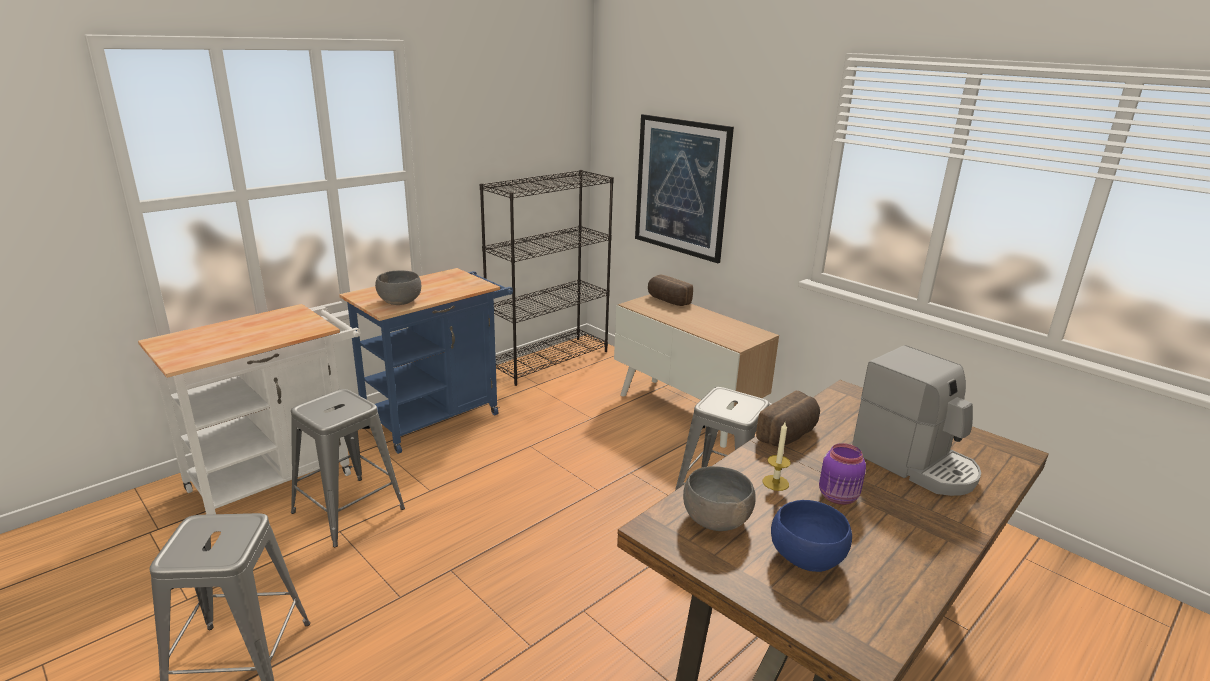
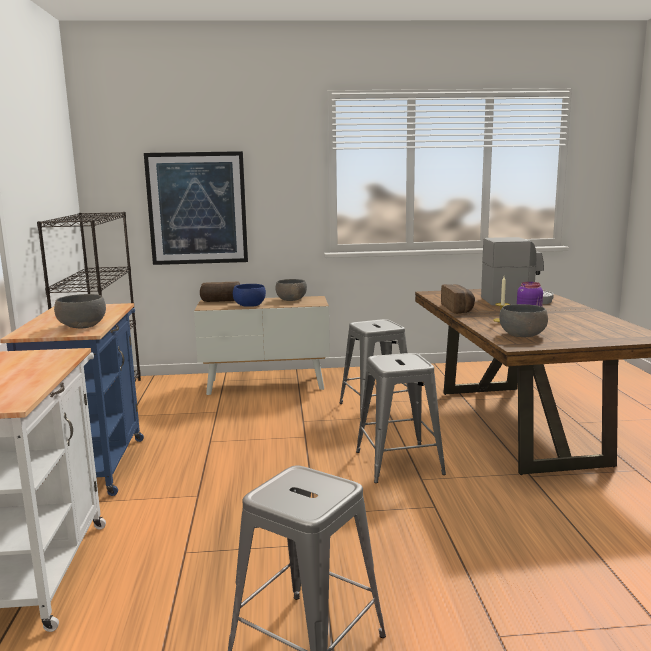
camera: 50 degrees left, 10 degrees down
(348, 511) = (161, 541): grey stool -> grey stool (399, 463)
(729, 327) = (291, 300): none -> grey bowl
(806, 557) = (573, 330): blue bowl -> blue bowl (249, 305)

